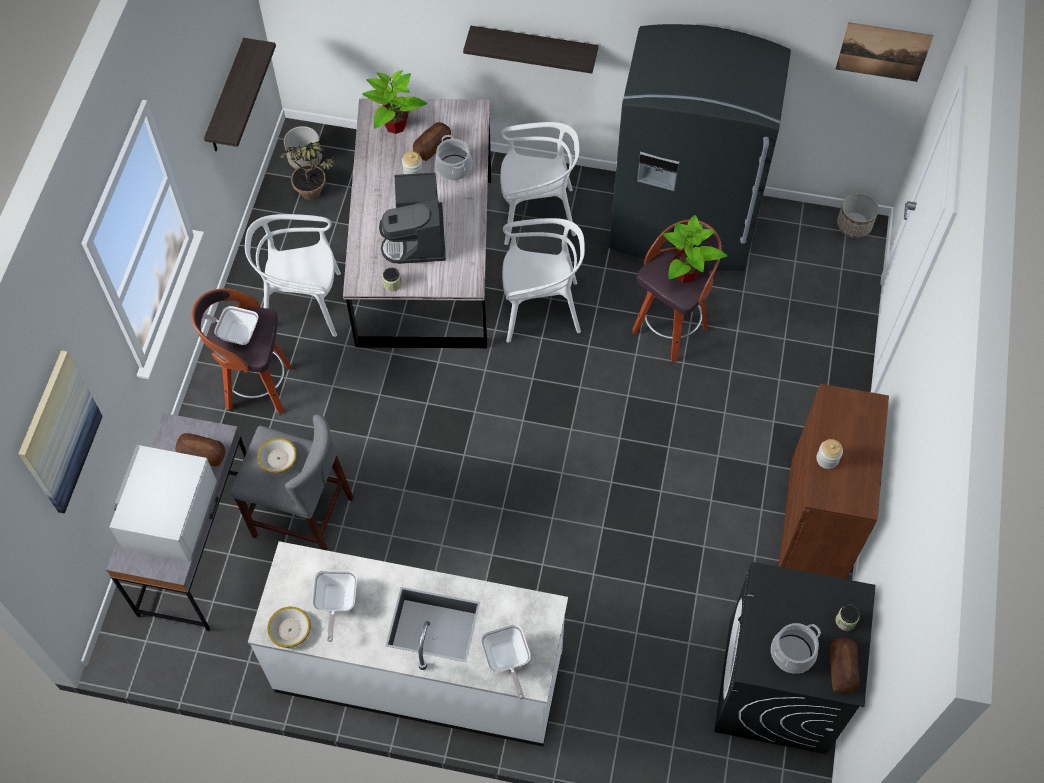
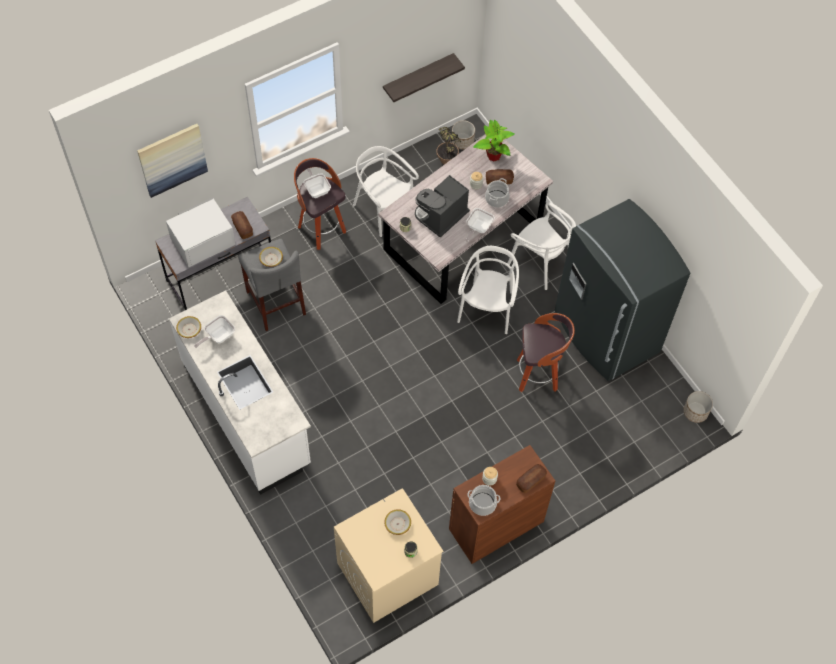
camera: 45 degrees right, 0 degrees up
(507, 661) = (255, 425): frying pan -> frying pan (478, 228)
(534, 47) = (585, 170): shelf -> none
(540, 308) = (487, 308): white chair -> white chair turned 120 degrees counterclockwise
(686, 274) = (546, 345): potted plant -> none
(777, 687) = (387, 574): black washing machine -> beige washing machine
(792, 653) = (371, 540): cooking pot -> cooking pot (482, 503)
(796, 606) = (397, 524): none -> bowl
(842, 669) = (383, 568): bread -> bread (530, 480)
(883, 51) = (733, 313): picture -> none

